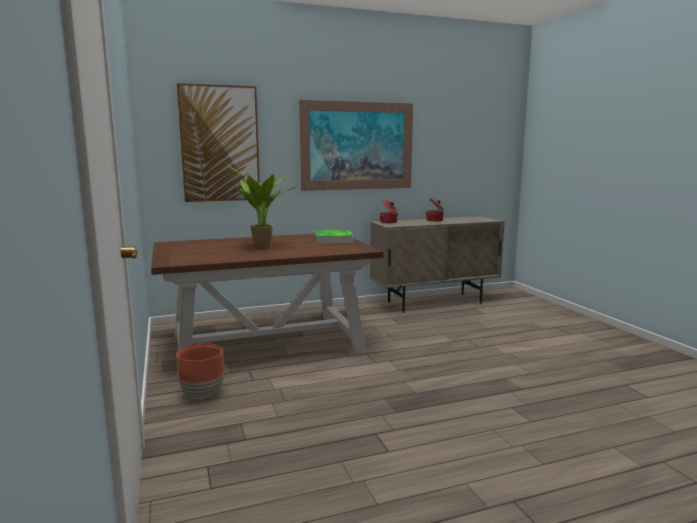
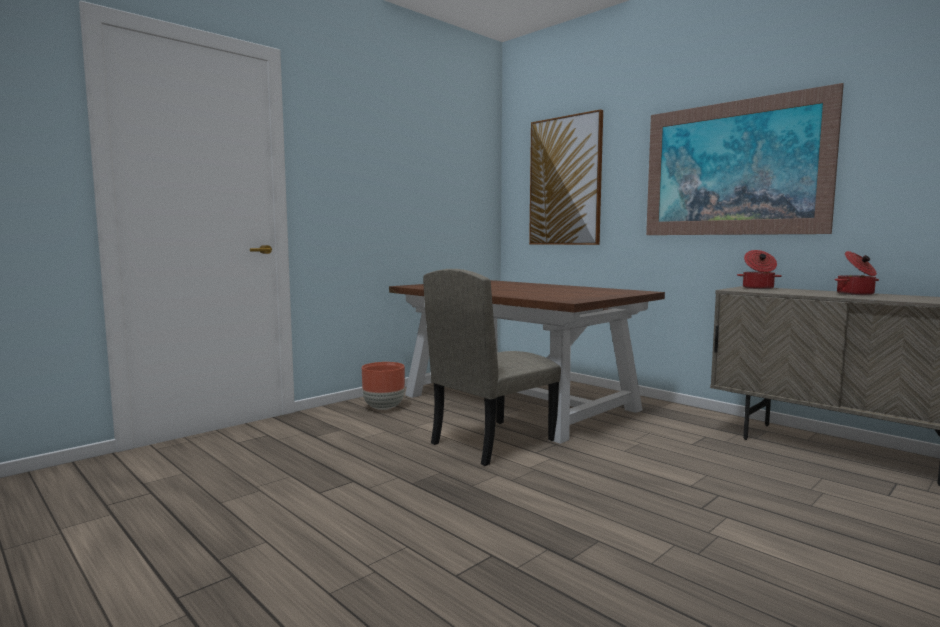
camera: 65 degrees right, 5 degrees down
(261, 247) = (515, 288): potted plant -> none
(333, 240) = (603, 293): tray -> none
(342, 370) = (492, 441): none -> beige chair

